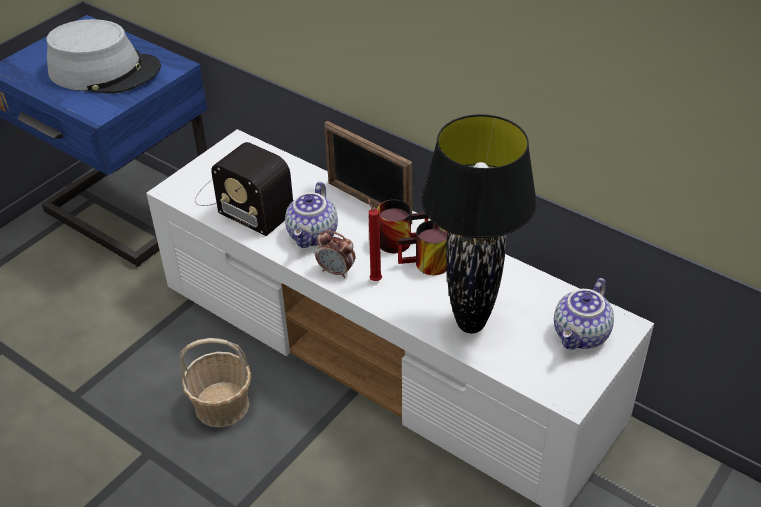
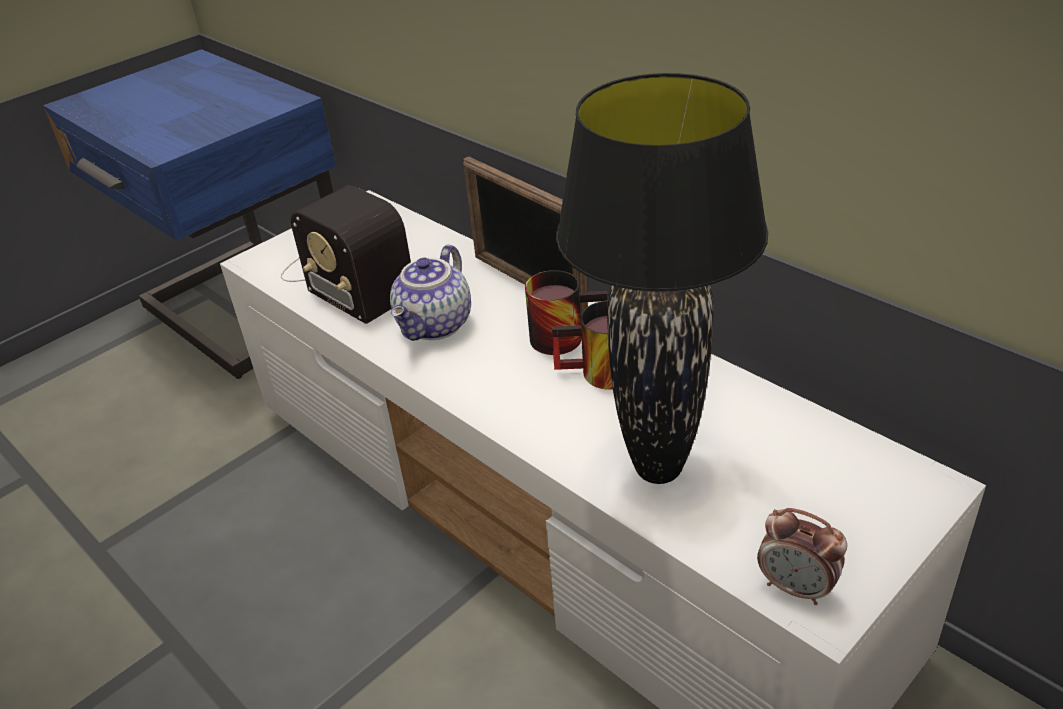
camera: 10 degrees right, 5 degrees down
(105, 71) = (194, 105): grey hat -> none
(222, 405) = (297, 578): basket -> none
(336, 271) = (457, 377): alarm clock -> alarm clock (796, 588)
(374, 279) = (514, 391): red candle -> none
(582, 335) = (852, 499): teapot -> none

